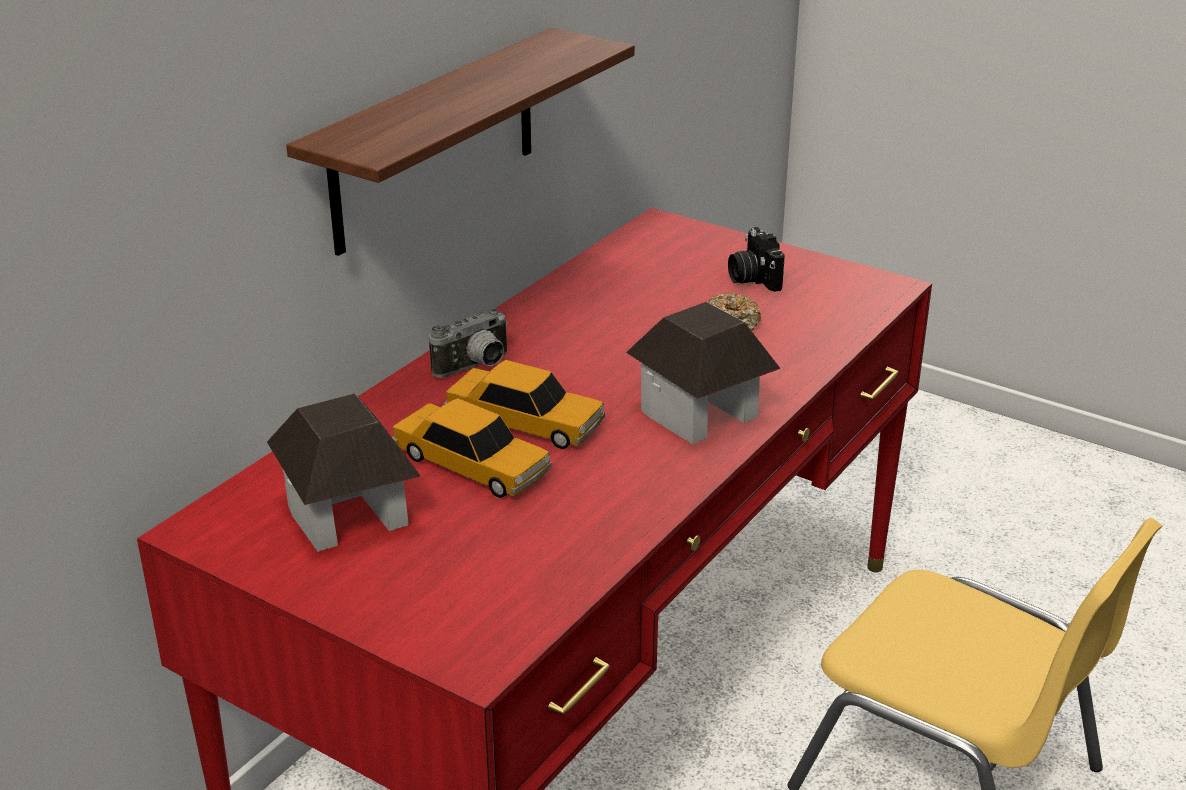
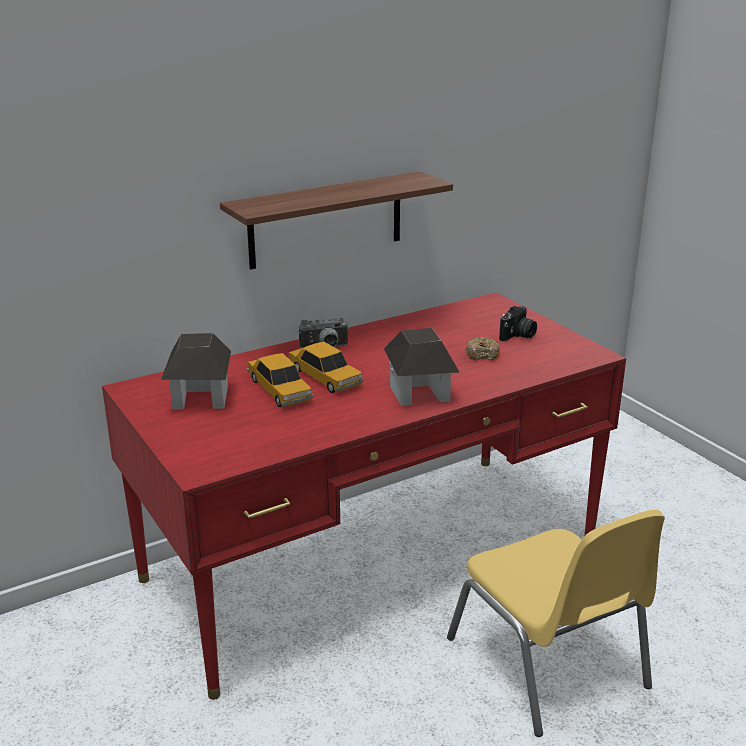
camera: 25 degrees right, 5 degrees down
(752, 278) = (518, 336): camera -> camera turned 150 degrees counterclockwise

